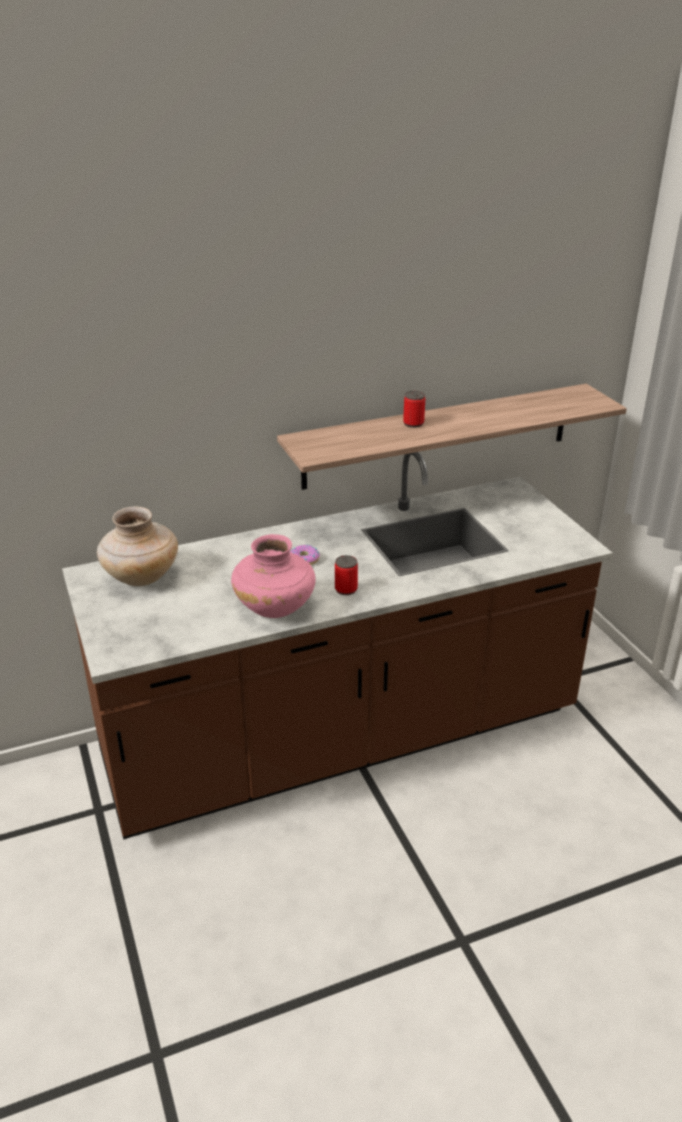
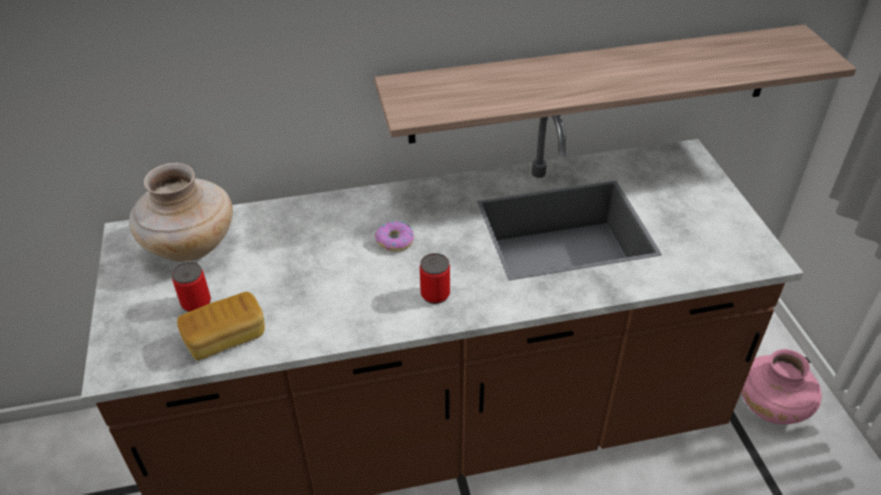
camera: 10 degrees right, 10 degrees up
(192, 630) = (226, 338): none -> bread
(275, 608) = (338, 314): pink vase -> pink vase (770, 407)
(413, 423) = (556, 72): can -> can (196, 303)

